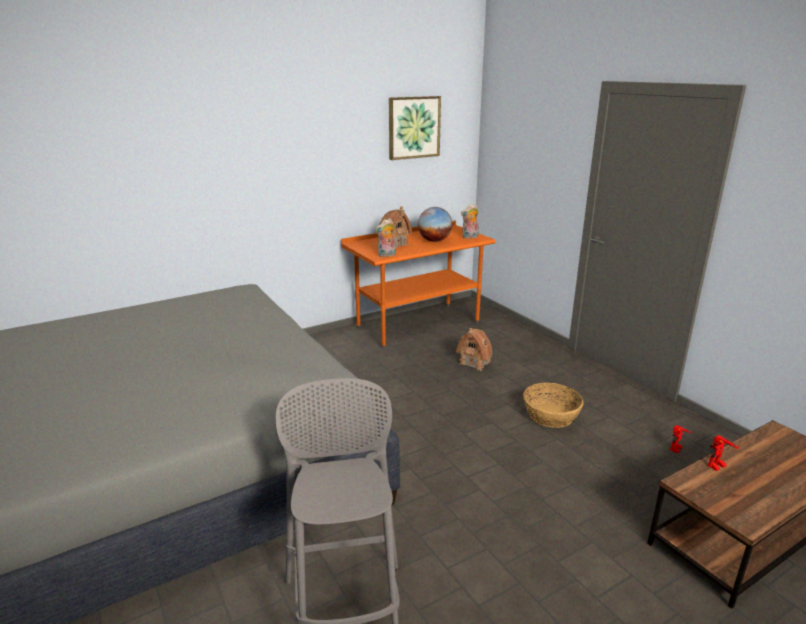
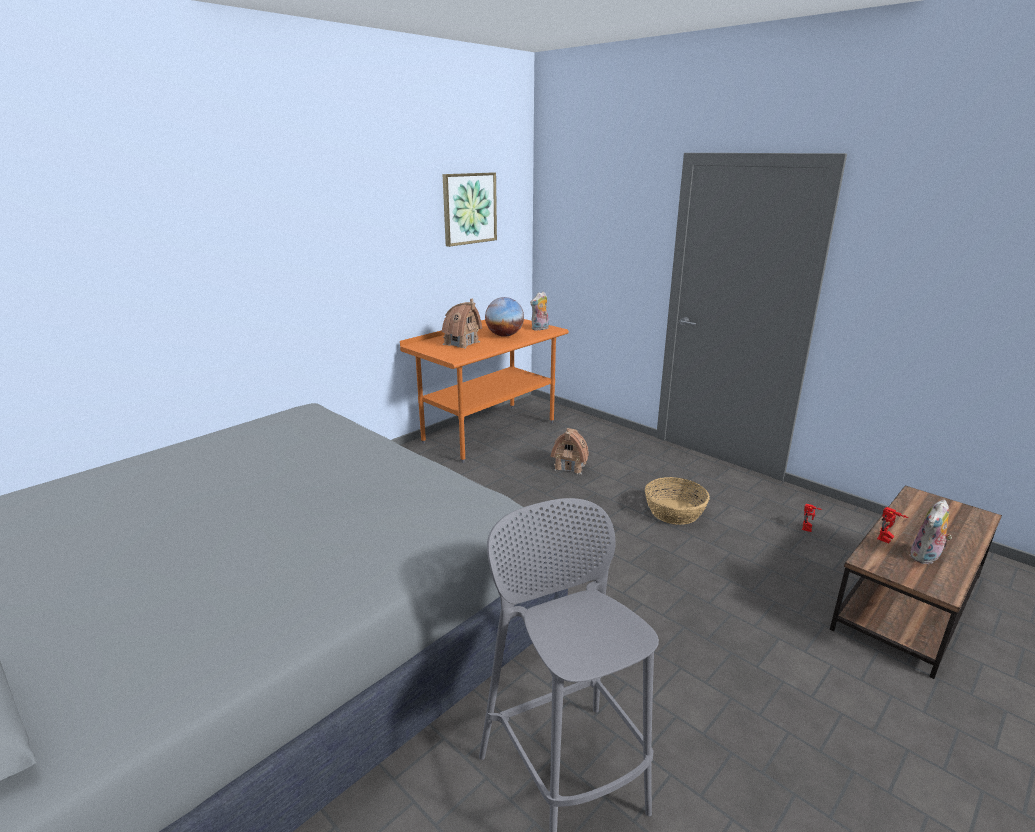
camera: 15 degrees left, 0 degrees up
(386, 255) = (462, 355): plush toy -> plush toy (926, 558)

